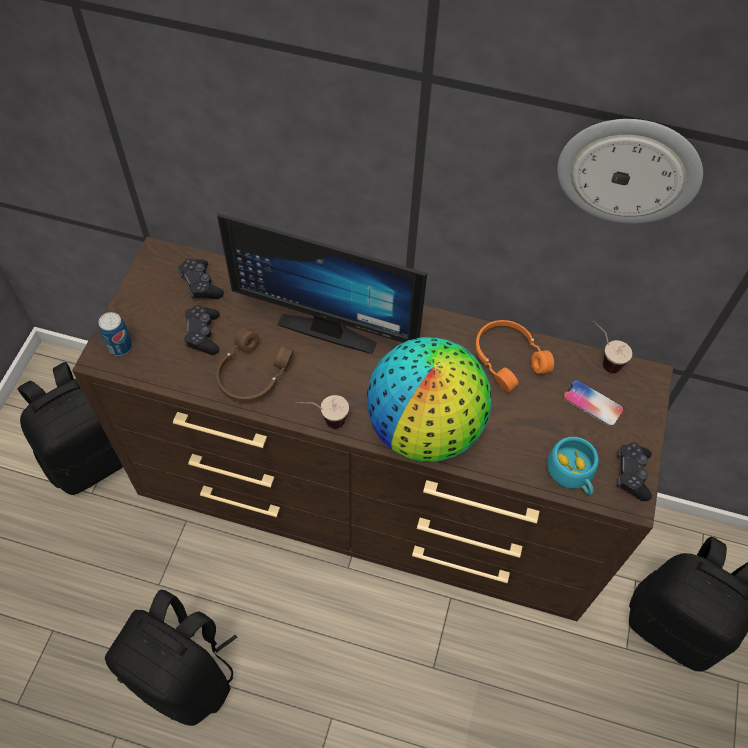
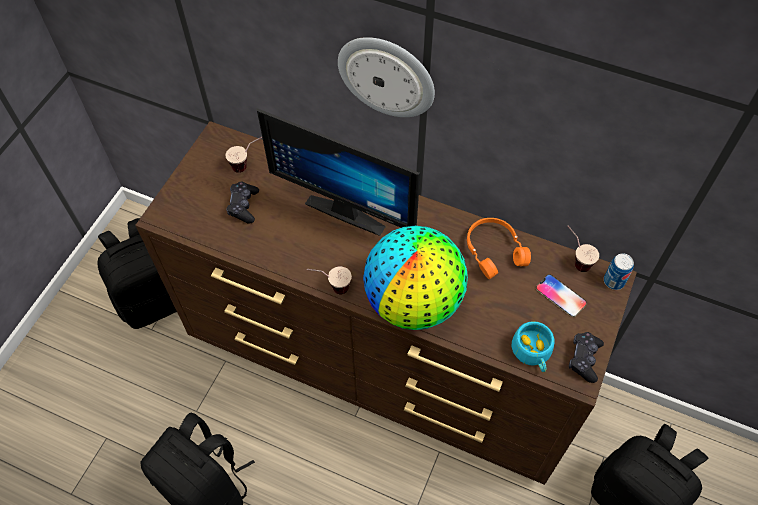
camera: 10 degrees right, 0 degrees up
(120, 346) = (175, 209): can -> can (614, 281)
(201, 284) = (248, 165): black game controller -> cup
(252, 374) = (278, 242): brown headphones -> none
(628, 170) = (592, 102): wall clock -> wall clock (387, 76)

